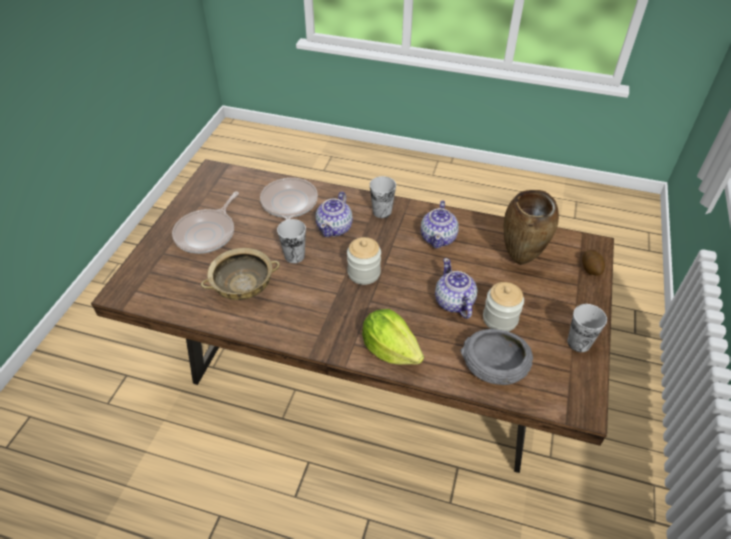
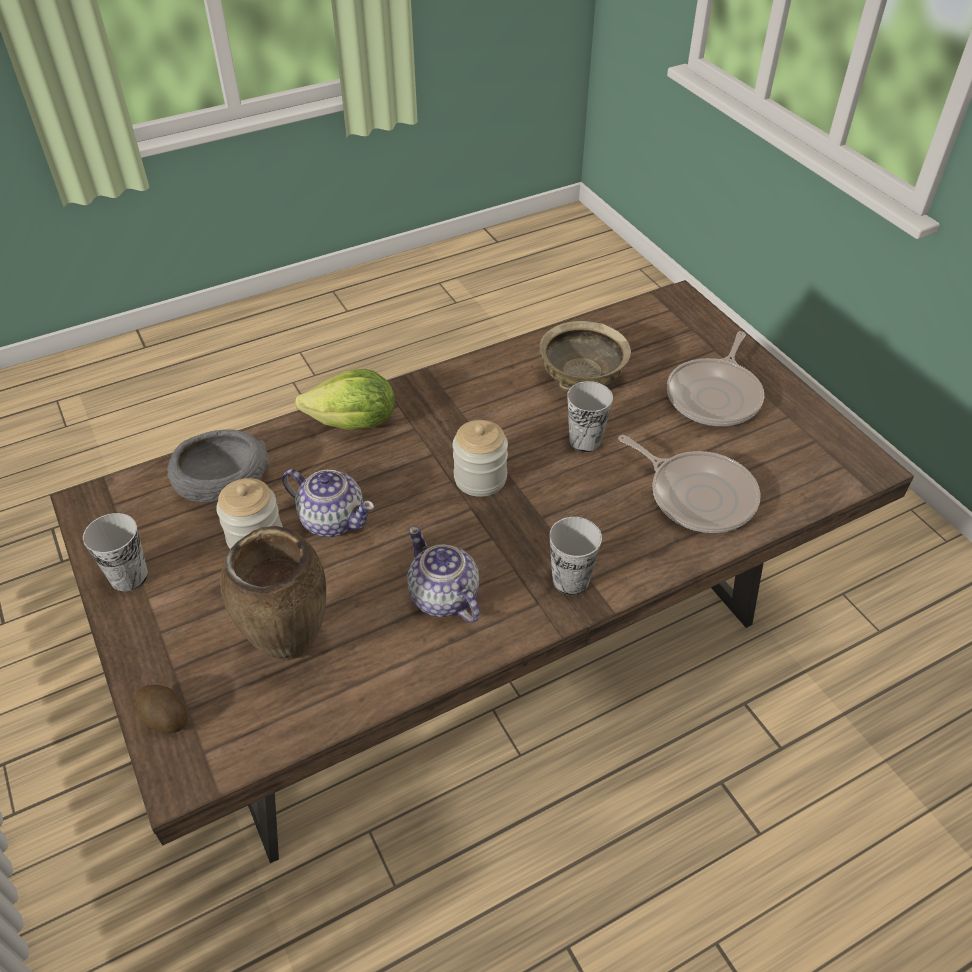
camera: 135 degrees right, 0 degrees up
(207, 233) = (715, 396): frying pan -> frying pan turned 135 degrees counterclockwise
(335, 228) = (594, 508): teapot -> none

